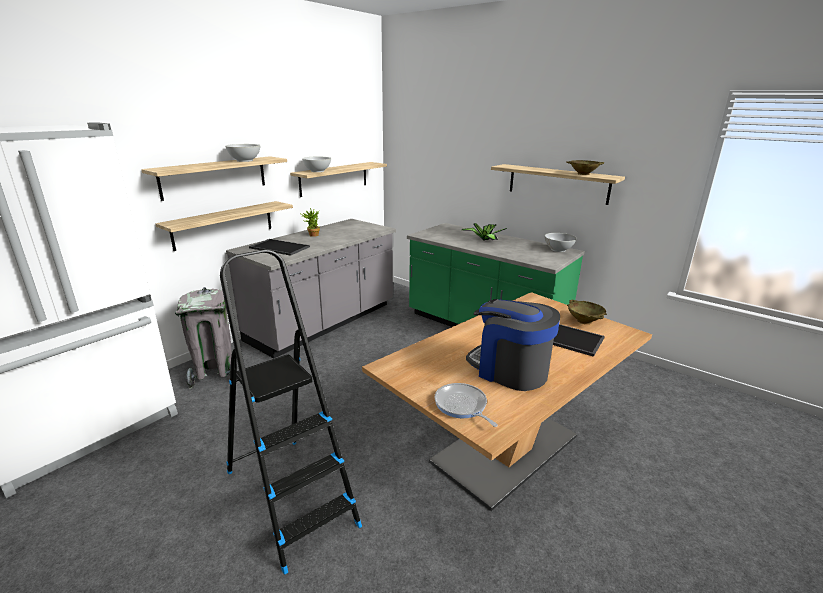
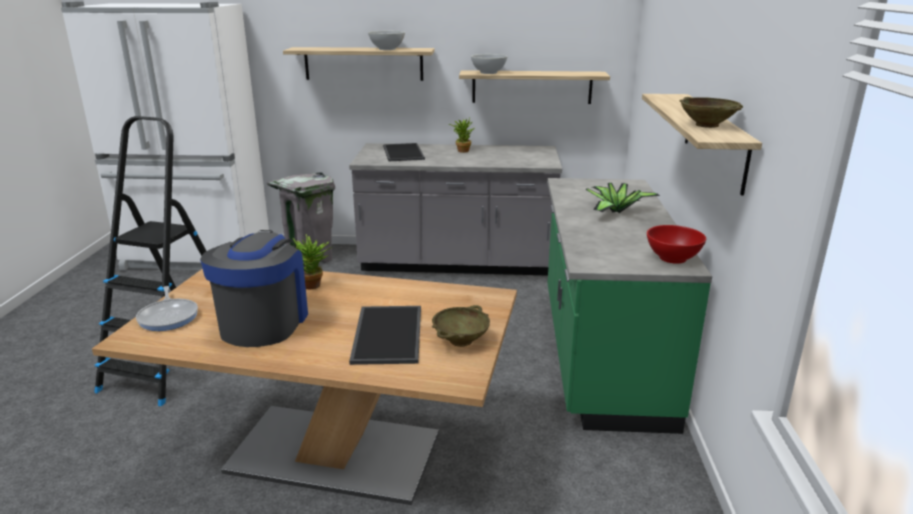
camera: 55 degrees right, 0 degrees up
(224, 225) = (368, 116): shelf -> none
(462, 406) = (169, 316): frying pan -> frying pan turned 135 degrees clockwise
(465, 340) = (315, 286): none -> potted plant
(558, 250) = (673, 258): white bowl -> red bowl

